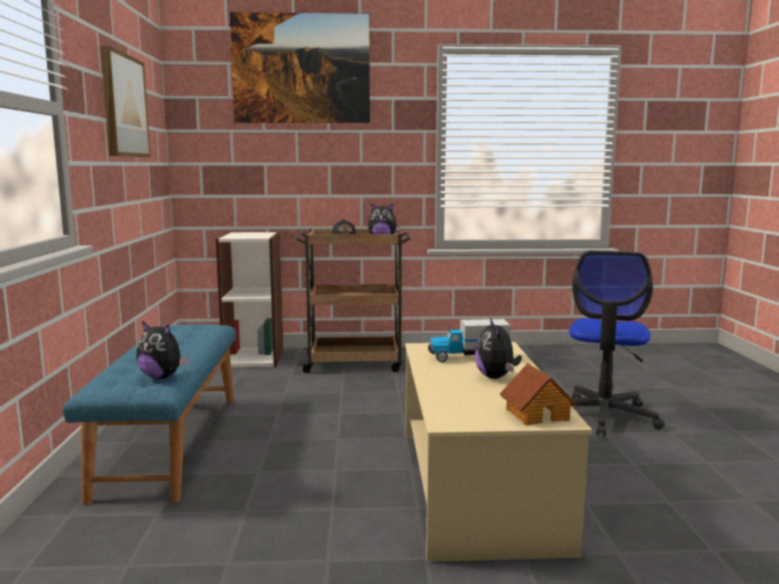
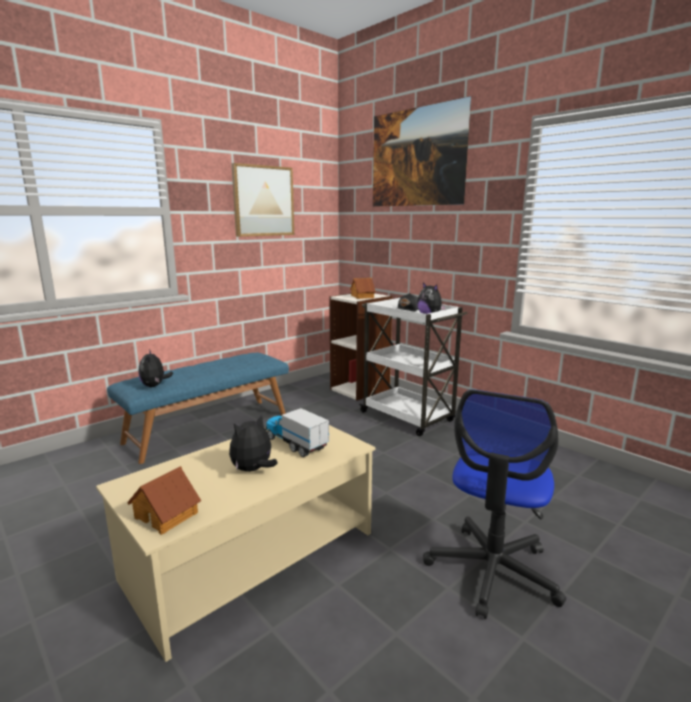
camera: 50 degrees right, 5 degrees up
(254, 235) = (362, 296): none -> toy house
(355, 363) = (408, 417): brown cart -> white cart
(603, 416) = (492, 571): office chair -> office chair turned 45 degrees counterclockwise

